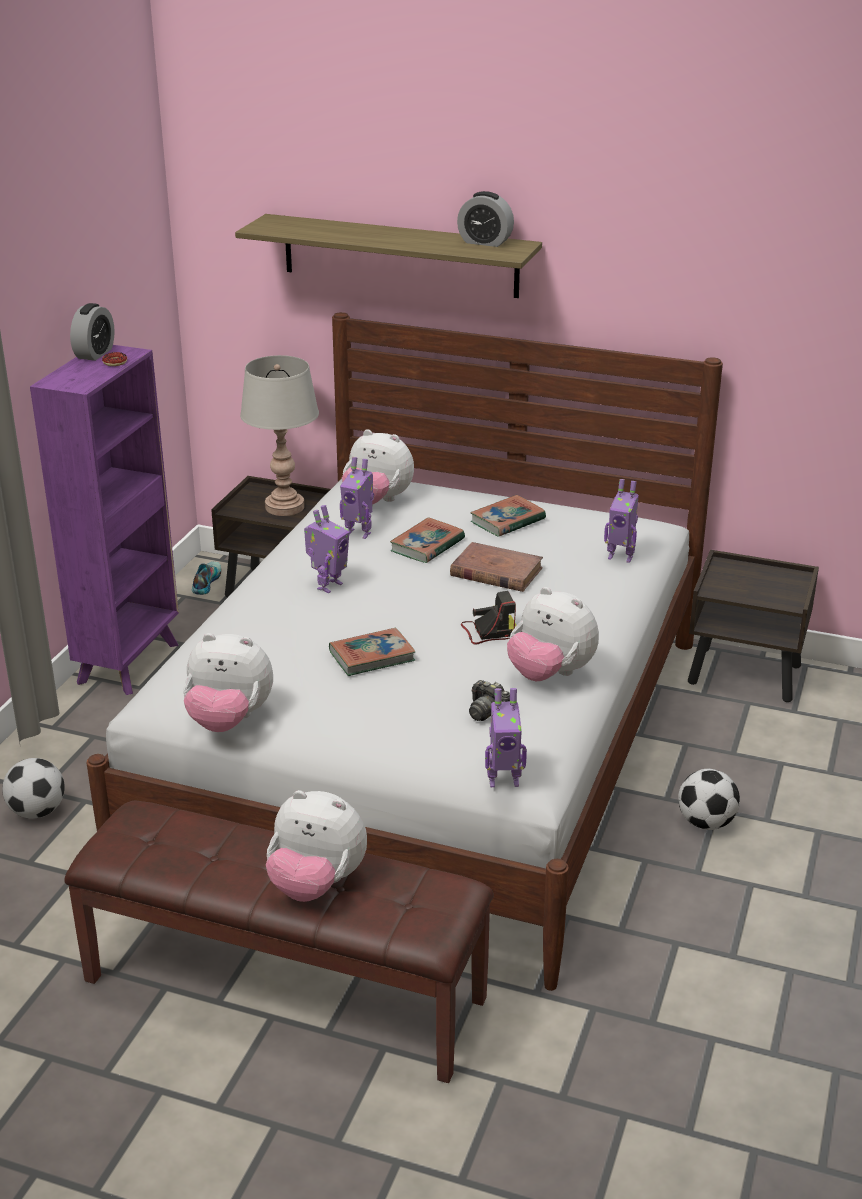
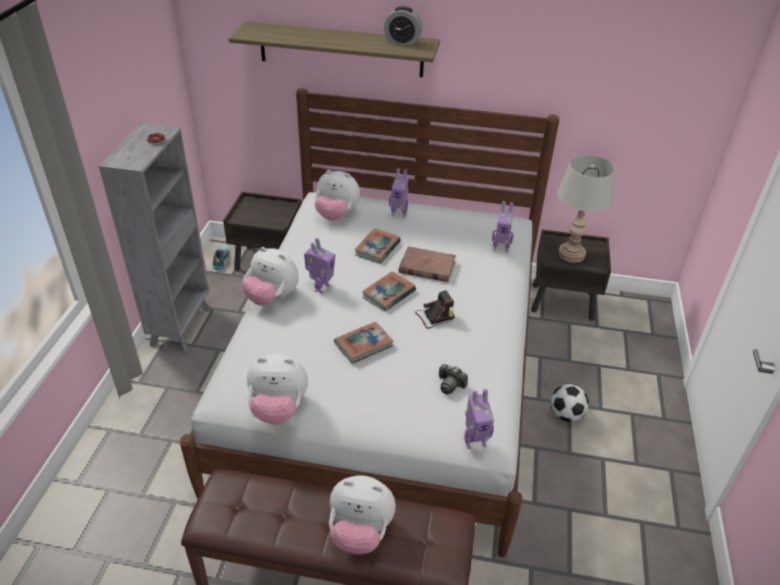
camera: 10 degrees left, 10 degrees up
(37, 811) = (141, 452): football -> none
(95, 353) = (140, 133): alarm clock -> none
(130, 662) = (182, 325): purple bookcase -> grey bookcase
(284, 507) = (270, 214): grey table lamp -> grey table lamp (571, 254)
(359, 533) = (331, 242): toy robot -> toy robot (399, 214)
(507, 521) = (423, 225): book -> book (388, 294)
(550, 674) = (482, 348): plush toy -> plush toy (272, 297)

